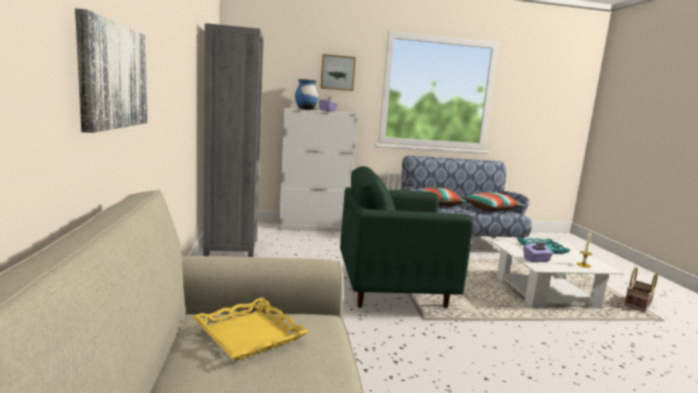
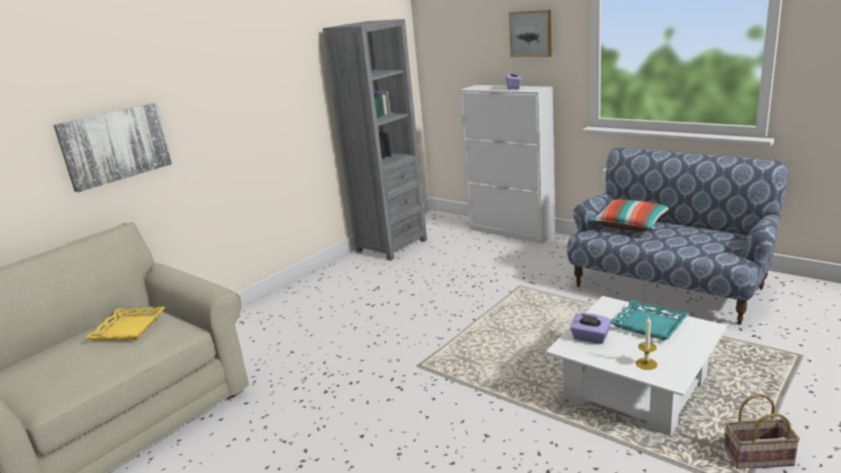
camera: 50 degrees right, 10 degrees up
(305, 109) = (488, 88): blue vase -> none
(393, 291) = (448, 329): green armchair -> none
(490, 209) = (705, 244): pillow -> none

